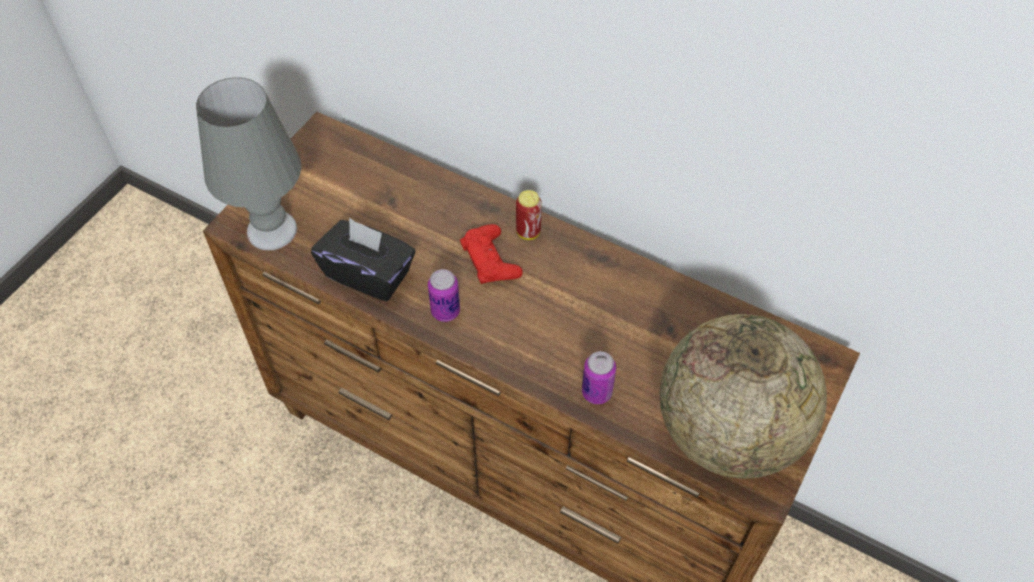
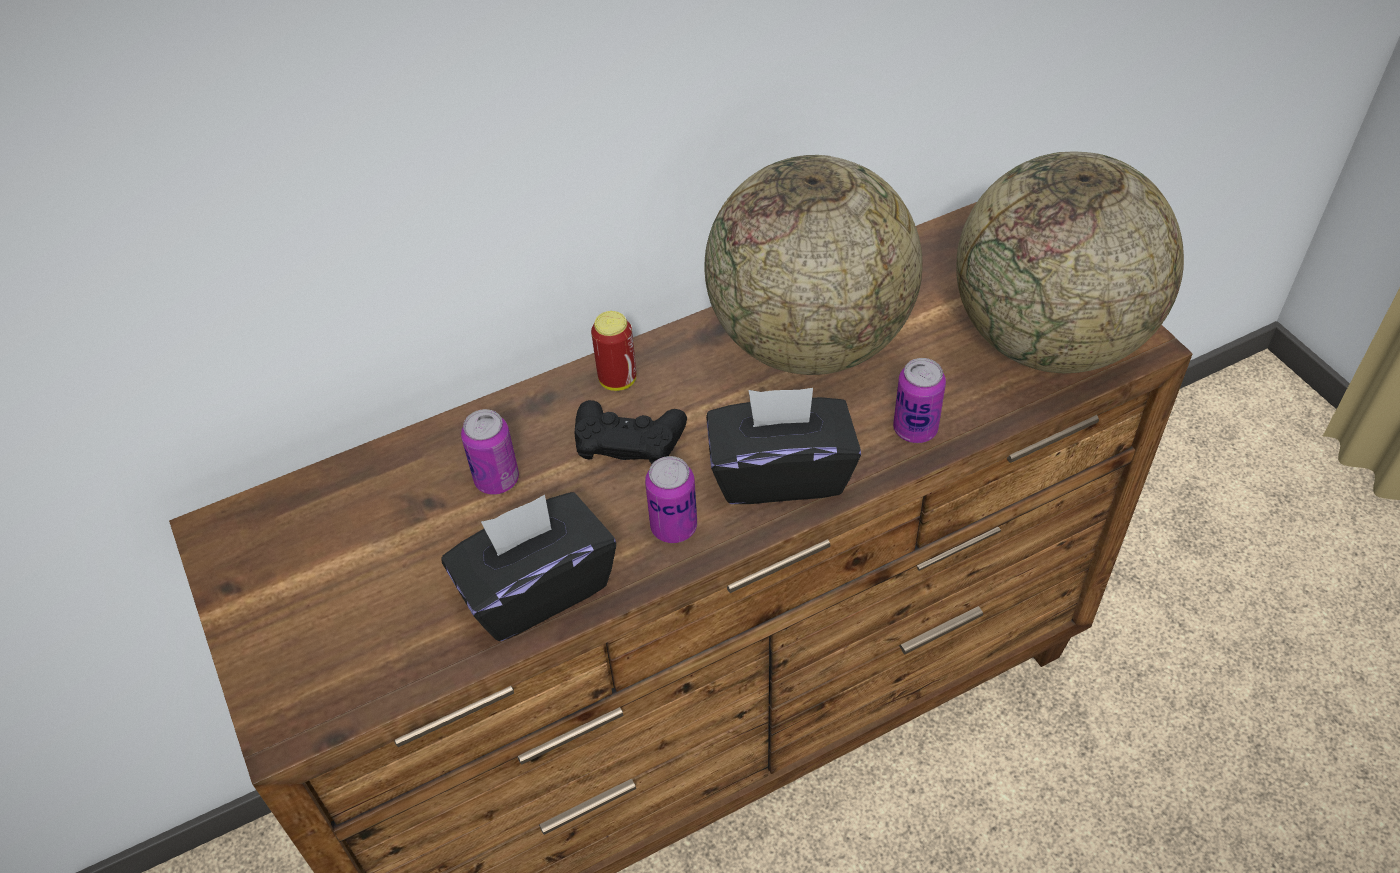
camera: 55 degrees left, 5 degrees down
(271, 230) = (344, 681): grey table lamp -> none
(424, 219) = (497, 479): none -> can
(490, 259) = (628, 439): red game controller -> black game controller
(516, 341) = (780, 473): none -> black tissue box
(626, 306) = (810, 341): none -> globe

